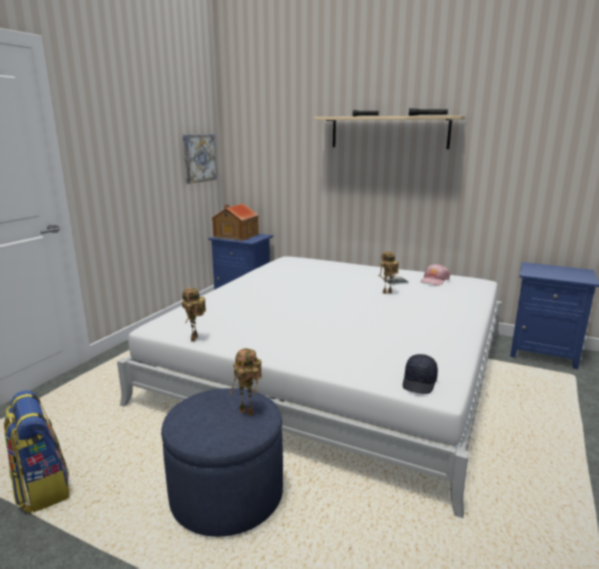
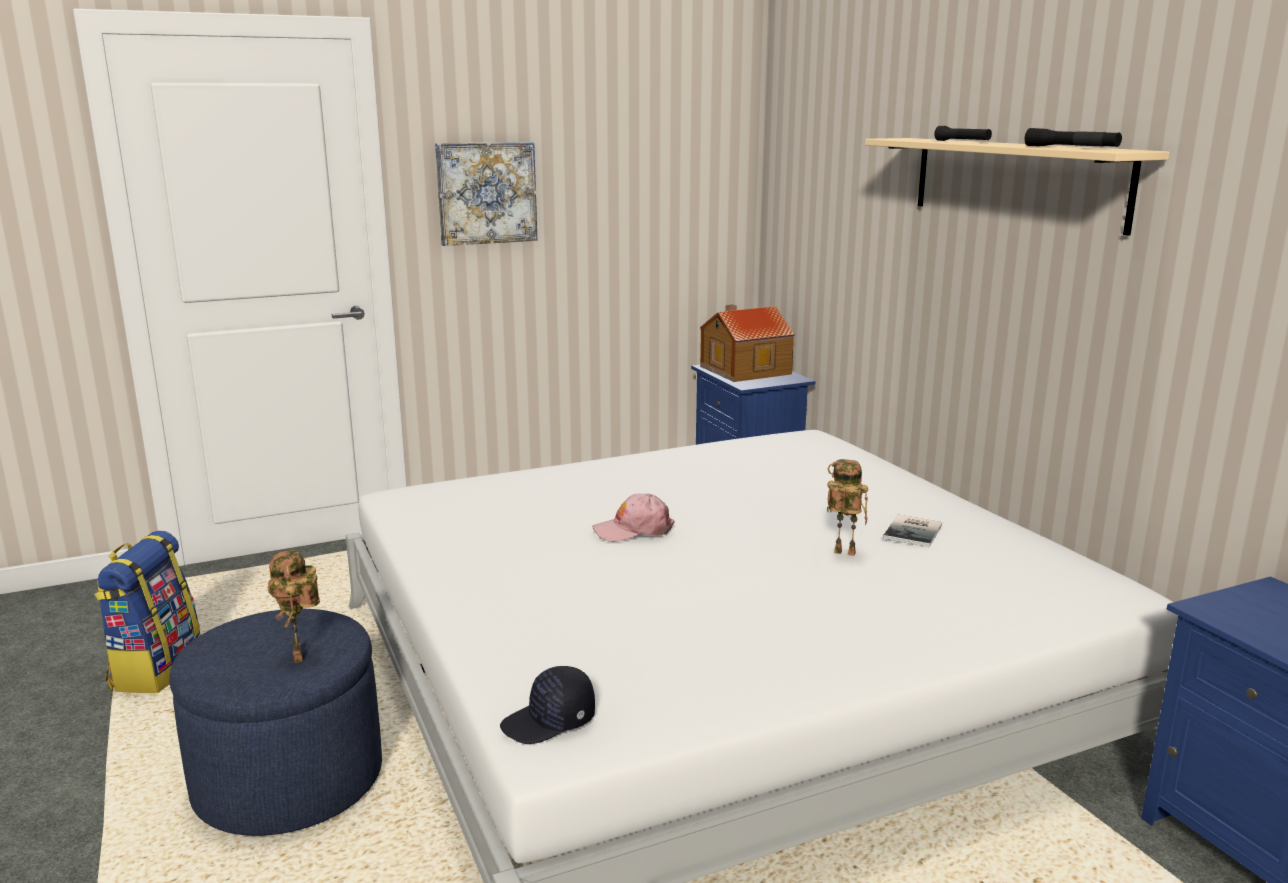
camera: 40 degrees right, 0 degrees up
(195, 339) = (405, 530): toy robot -> none
(199, 158) = (698, 209): picture -> picture (486, 193)
(434, 280) = (1001, 559): pink cap -> pink cap (633, 530)

